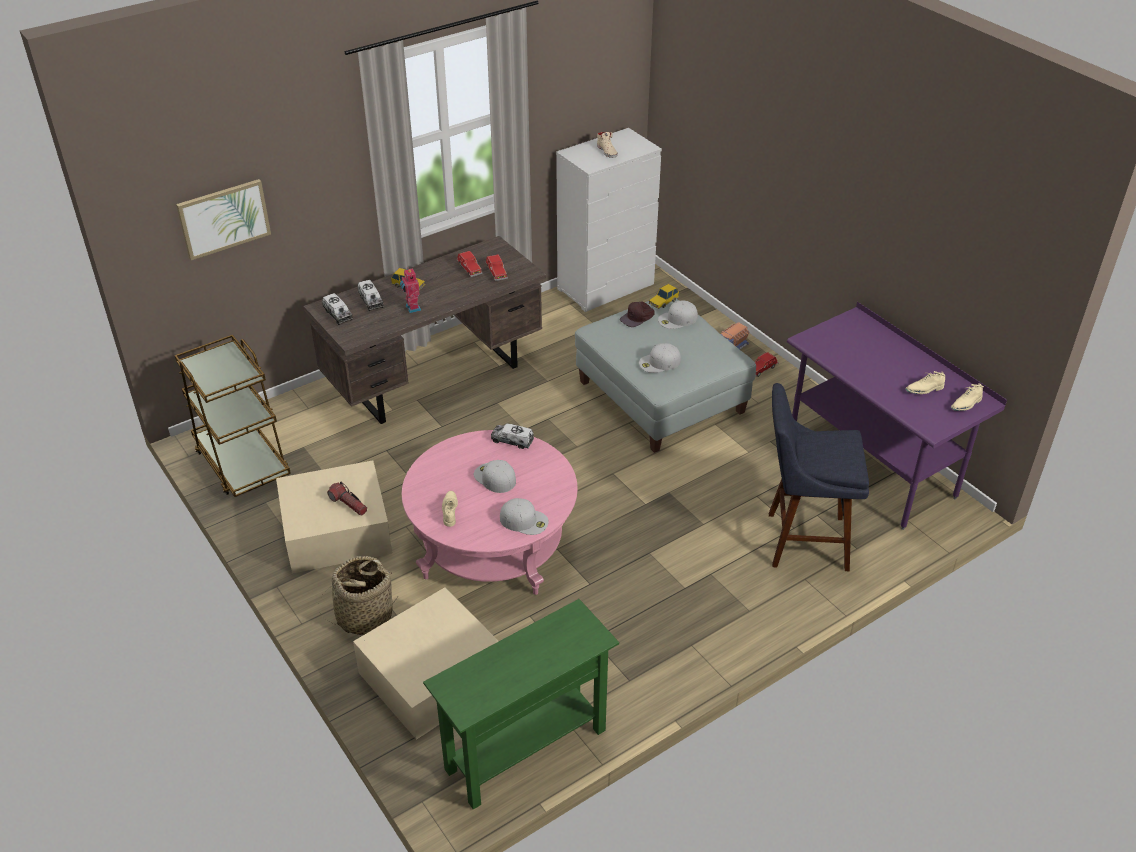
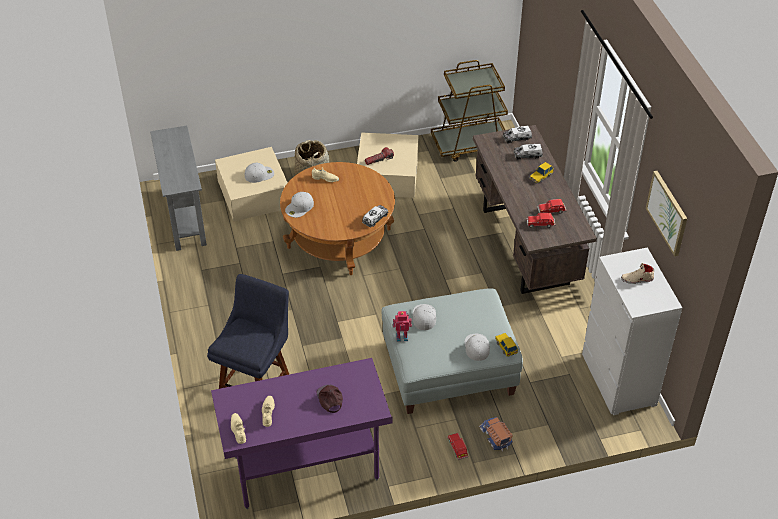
camera: 110 degrees right, 5 degrees up
(224, 218) = (545, 36): picture -> picture (667, 212)
(412, 308) = (510, 173): toy robot -> toy robot (402, 336)
(493, 545) = (339, 238): pink coffee table -> brown coffee table
(494, 477) = (344, 203): white cap -> white cap (259, 174)
(526, 749) = (185, 218): green console table -> grey console table
(637, 317) = (489, 323): brown cap -> brown cap (329, 399)

